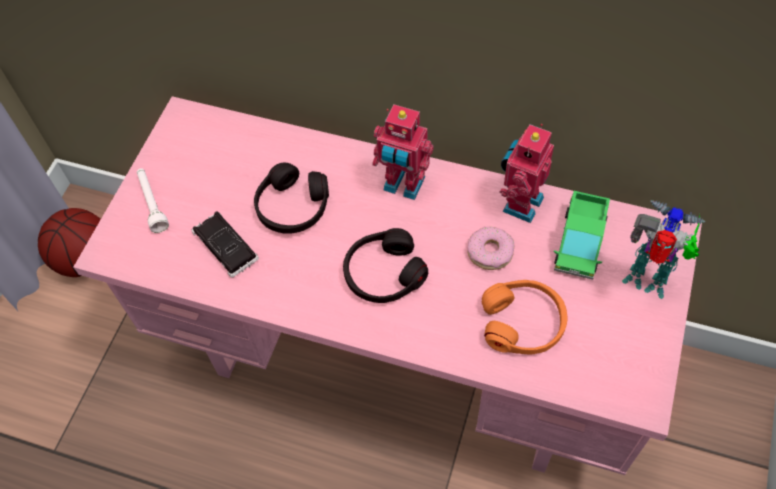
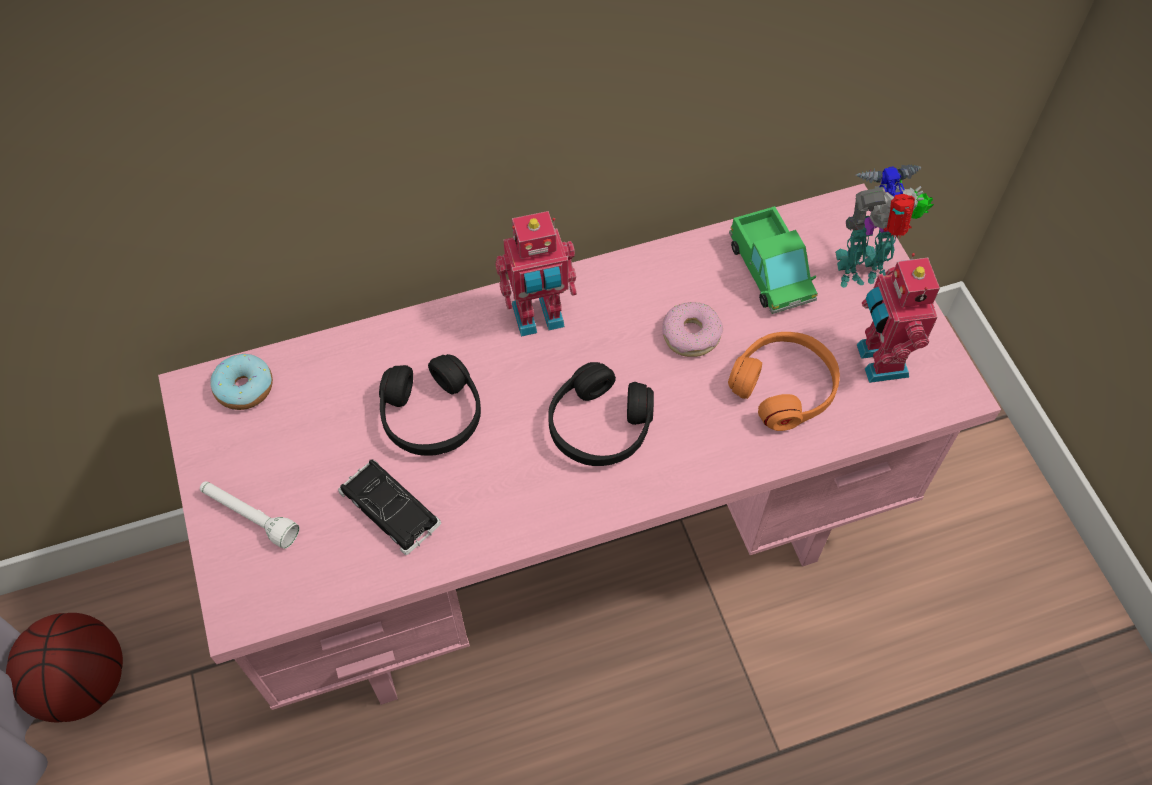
camera: 40 degrees left, 0 degrees up
(208, 129) = (244, 388): none -> donut
(225, 246) = (390, 509): black toy car -> black toy car turned 150 degrees counterclockwise
(520, 203) = (678, 266): toy robot -> toy robot (878, 361)

